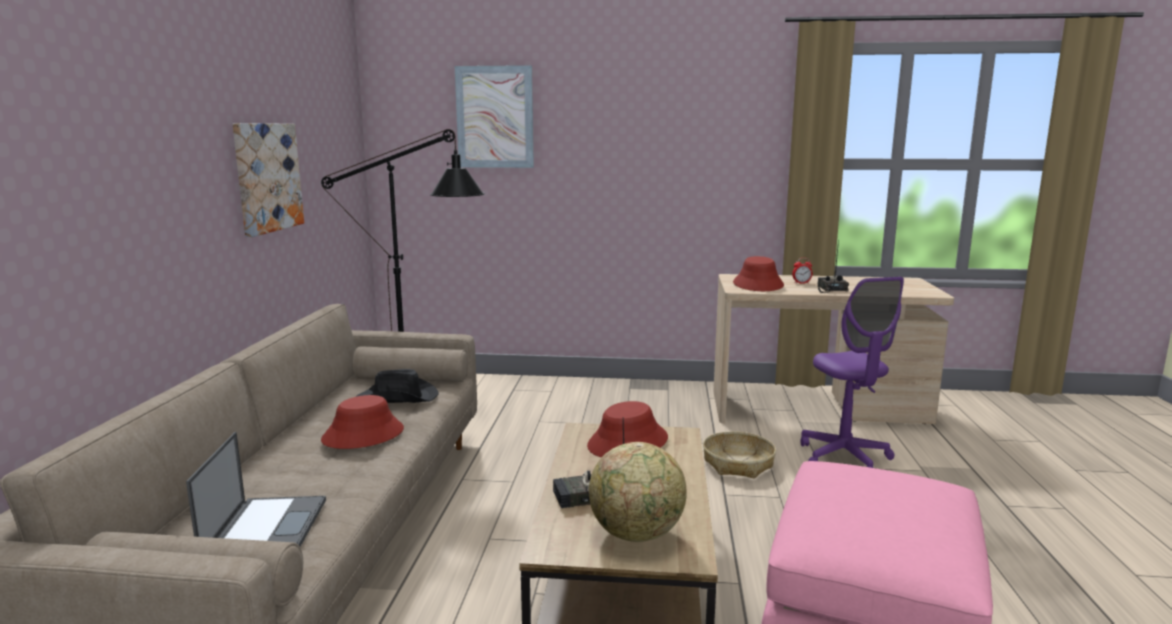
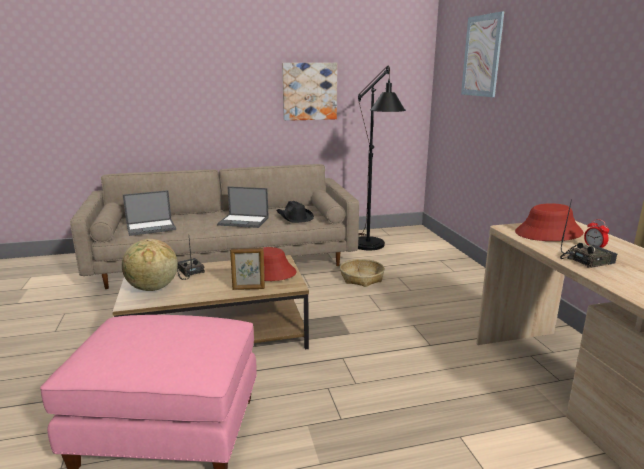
camera: 70 degrees right, 5 degrees up
(363, 435) = (244, 221): red hat -> laptop
(678, 461) = (248, 288): none -> picture frame
(738, 464) = (399, 359): basket -> basket (361, 278)
(844, 457) = (469, 417): purple office chair -> none

